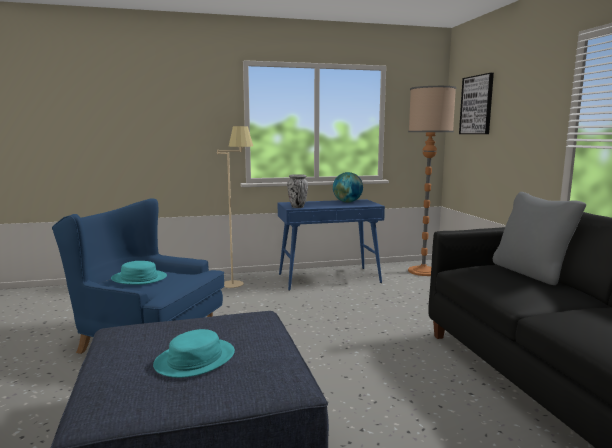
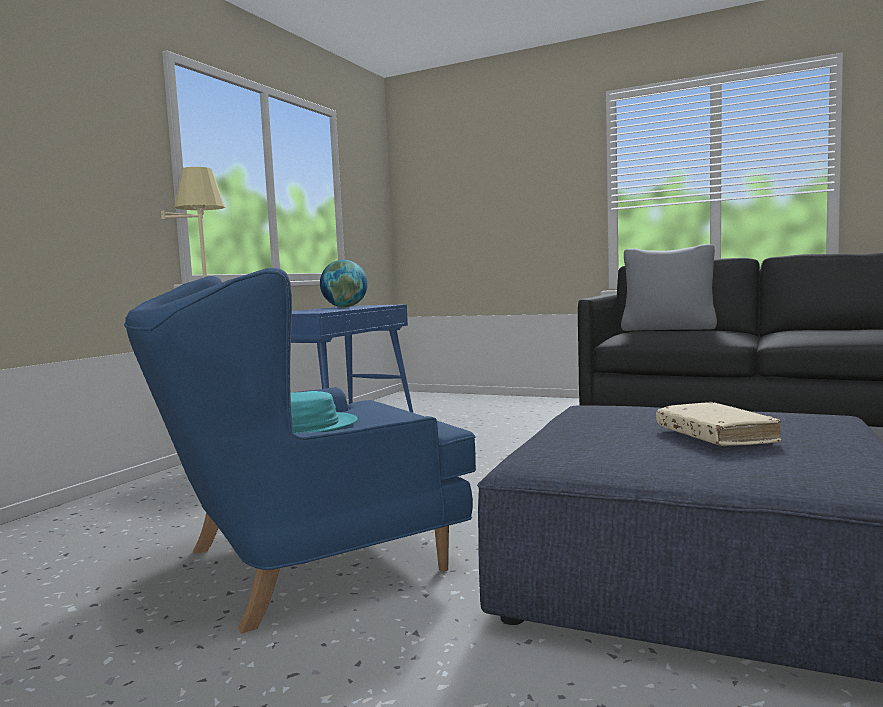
camera: 50 degrees left, 5 degrees down
(195, 359) = (715, 436): turquoise hat -> beige book
(297, 207) = (316, 311): vase -> none
(423, 271) = (420, 401): floor lamp -> none
(477, 105) = (453, 175): picture -> none

